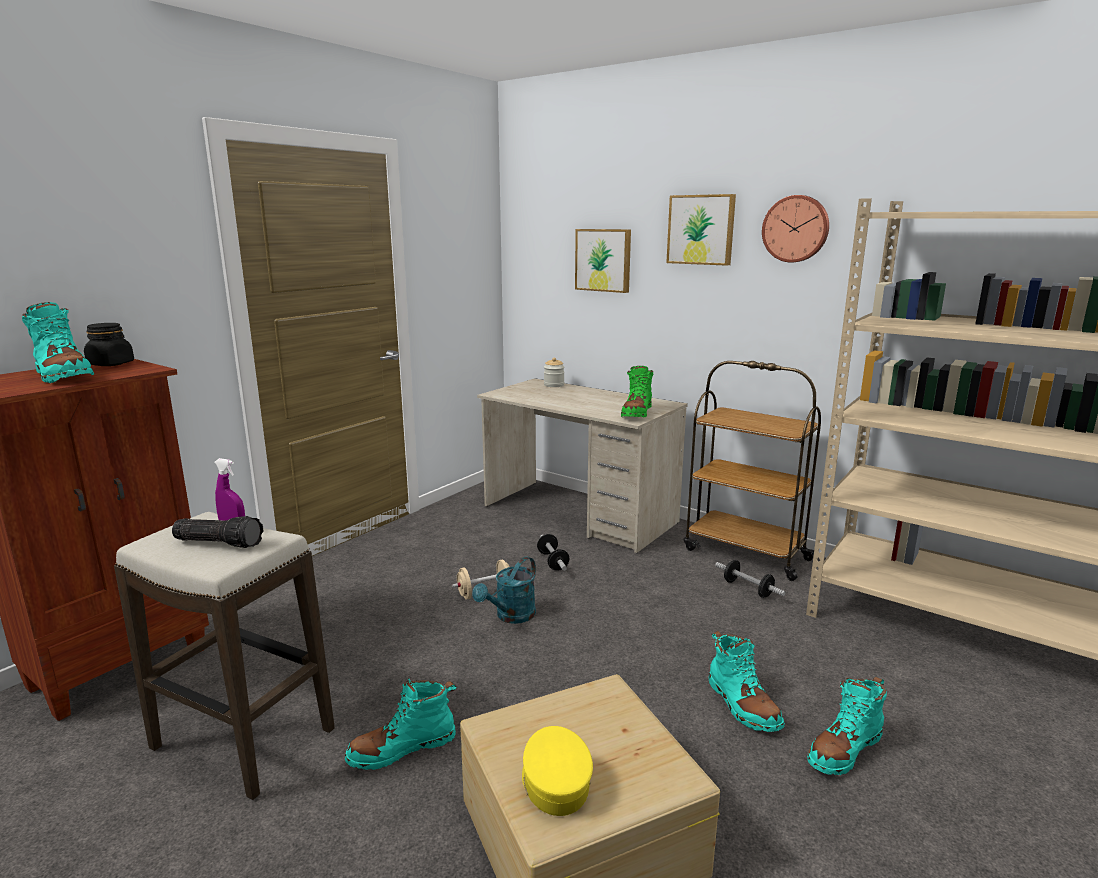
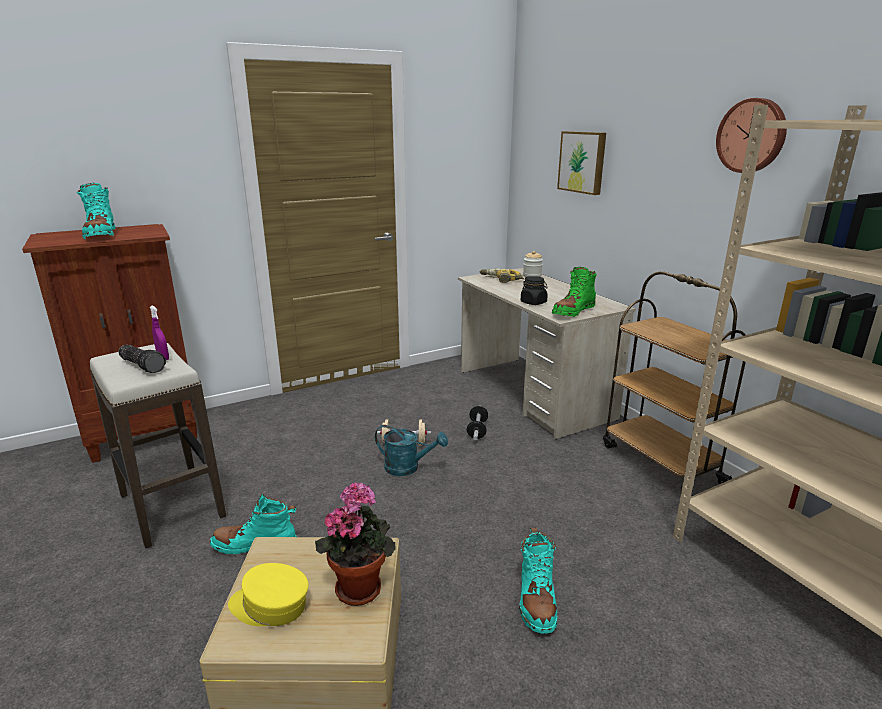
camera: 25 degrees right, 5 degrees up
(111, 364) = (142, 228): black jar -> black jar (533, 302)
(511, 616) = (408, 467): turquoise watering can -> turquoise watering can turned 135 degrees counterclockwise
(527, 392) = (501, 280): none -> power drill
(555, 782) = (270, 606): yellow cap -> yellow cap turned 90 degrees counterclockwise
(628, 730) = (360, 586): none -> potted plant
(701, 229) = (664, 134): picture -> none
(748, 589) = (633, 497): dumbbell -> none
(844, 750) = (598, 674): turquoise boot -> none

